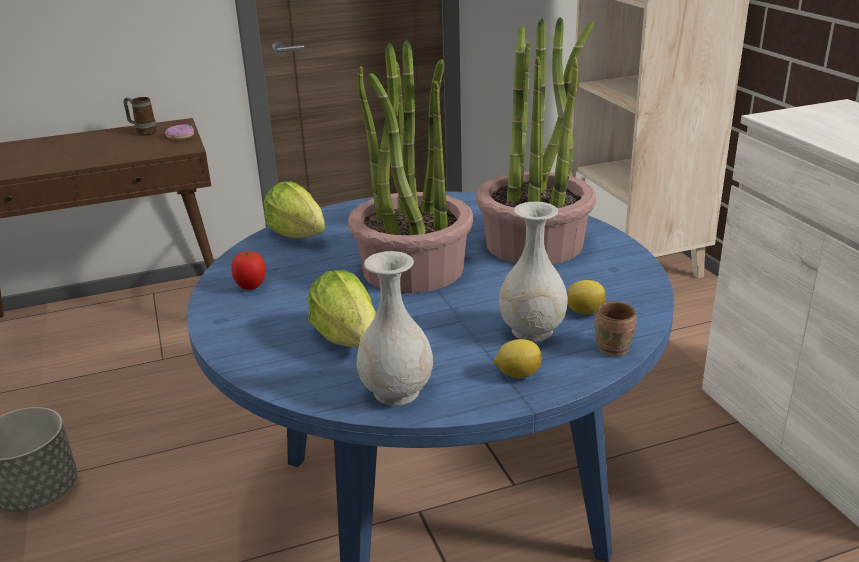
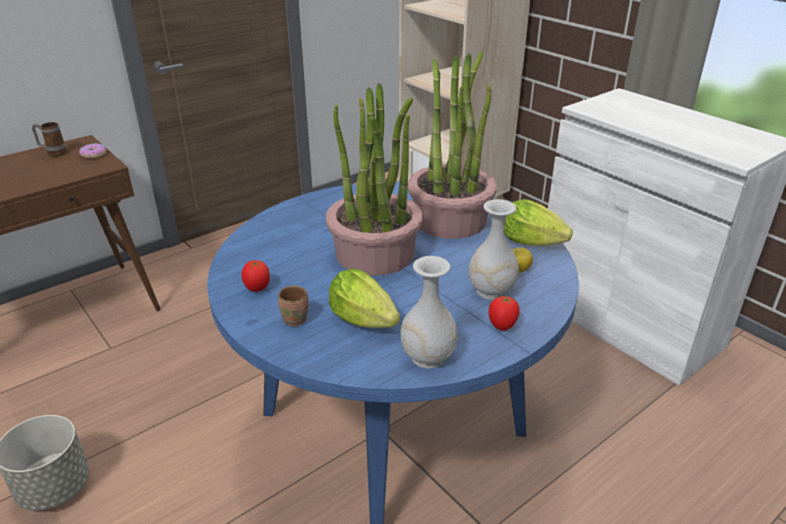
camera: 20 degrees left, 5 degrees up
(298, 235) = (264, 236): lettuce -> lettuce (531, 242)
(517, 374) = (502, 326): lemon -> tomato
(615, 348) = (553, 295): brown mug -> brown mug (297, 319)

